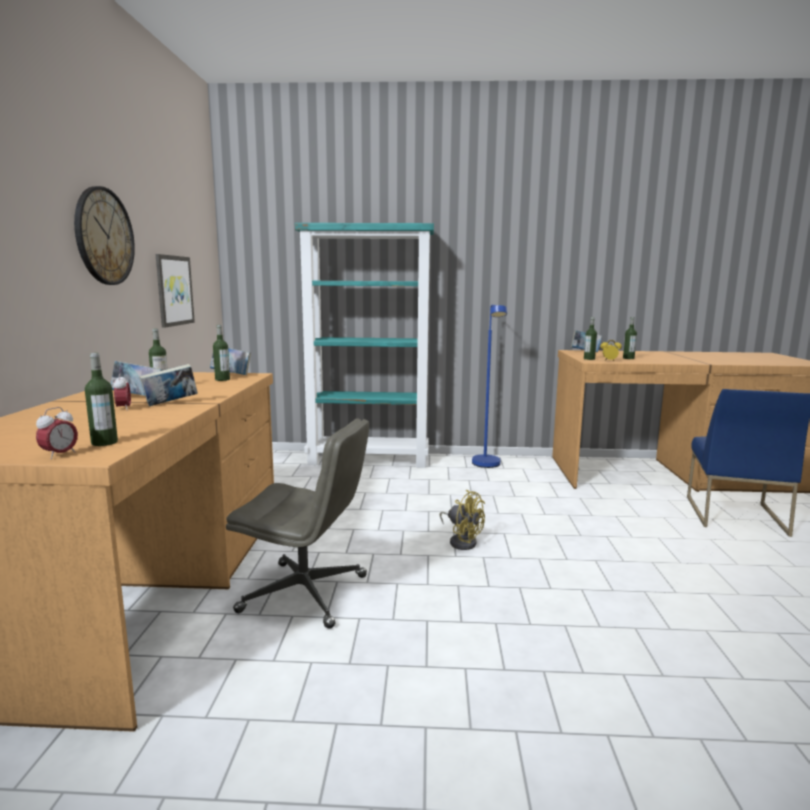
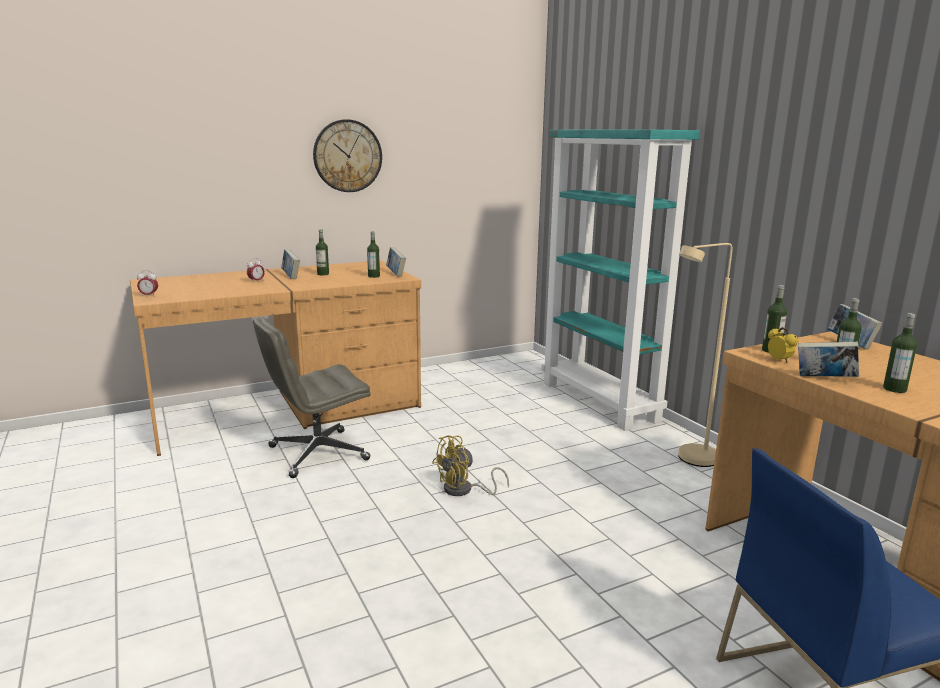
camera: 60 degrees right, 5 degrees up
(104, 442) = (176, 295): bottle -> bottle (894, 389)
(170, 404) = (278, 284): book -> book (824, 379)
(174, 290) = (444, 194): picture -> none
(306, 593) = (317, 454): grey office chair -> grey office chair turned 75 degrees clockwise
(462, 541) = (464, 490): yellow fan -> yellow fan turned 45 degrees clockwise
(487, 466) = (690, 460): blue floor lamp -> beige floor lamp

